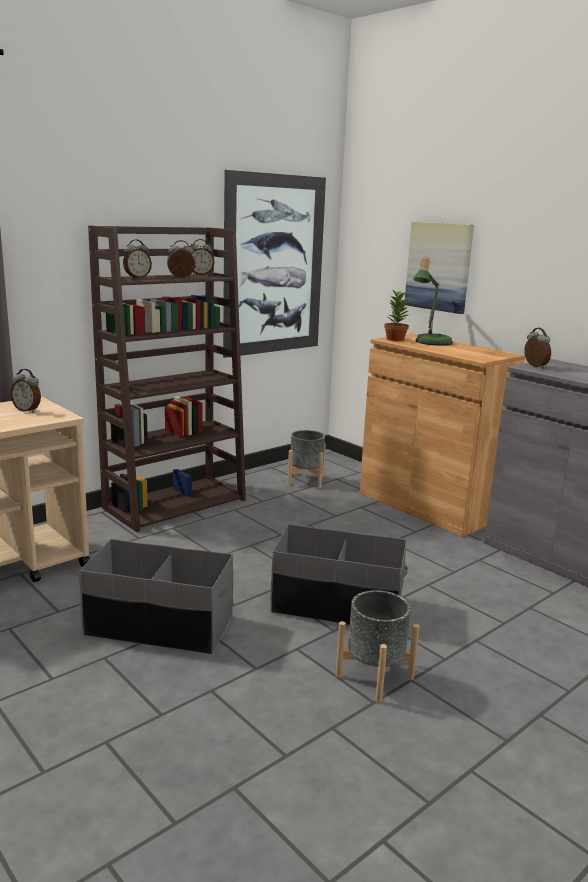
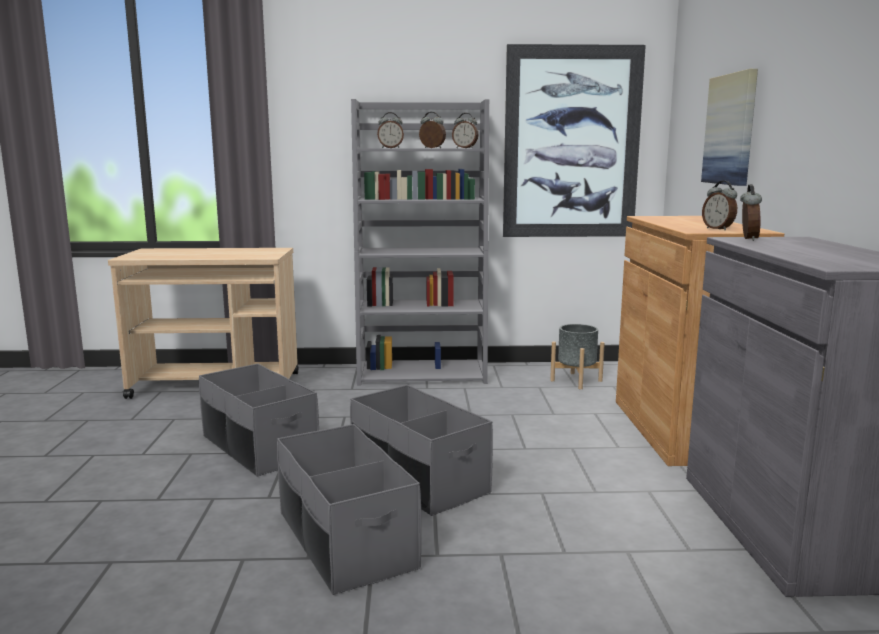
camera: 40 degrees right, 5 degrees down
(27, 410) = (257, 252): alarm clock -> alarm clock (718, 229)
(176, 503) = (423, 373): brown bookcase -> grey bookcase
(374, 676) = (345, 540): grey planter -> grey storage box
(395, 339) = (655, 217): potted plant -> none
(430, 343) = (688, 220): table lamp -> none

